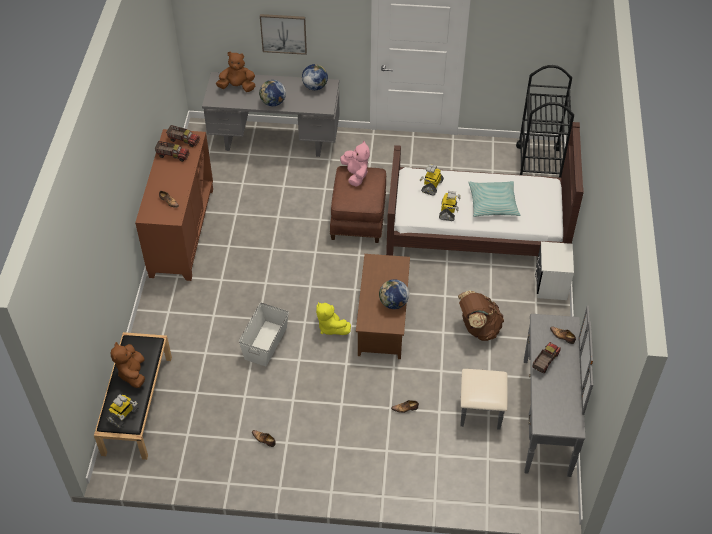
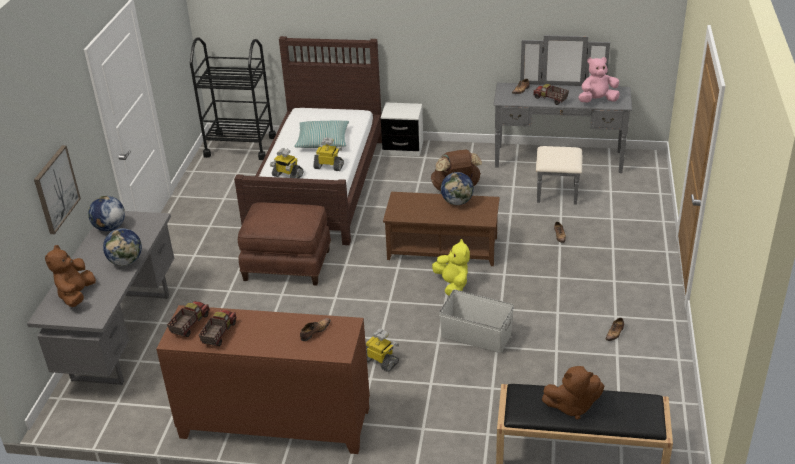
camera: 85 degrees left, 15 degrees down
(123, 415) = (640, 410): toy robot -> toy robot (381, 361)
(330, 327) = (452, 285): yellow plush toy -> yellow plush toy turned 75 degrees counterclockwise
(355, 175) = (261, 219): pink plush toy -> pink plush toy (597, 100)

